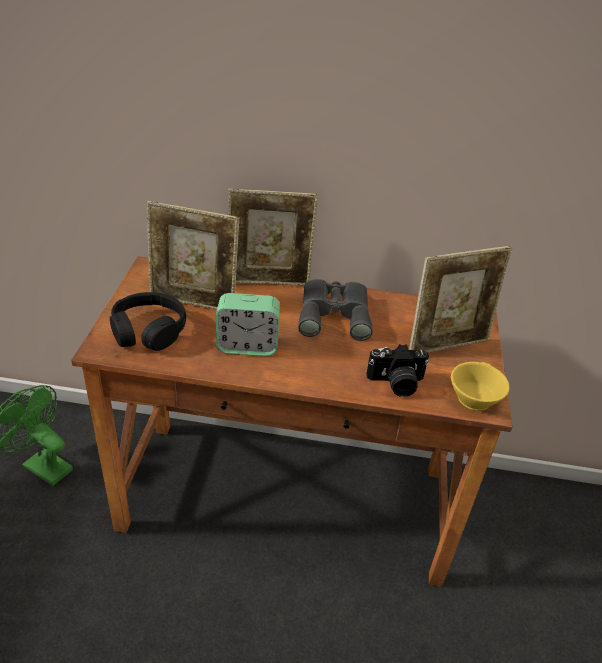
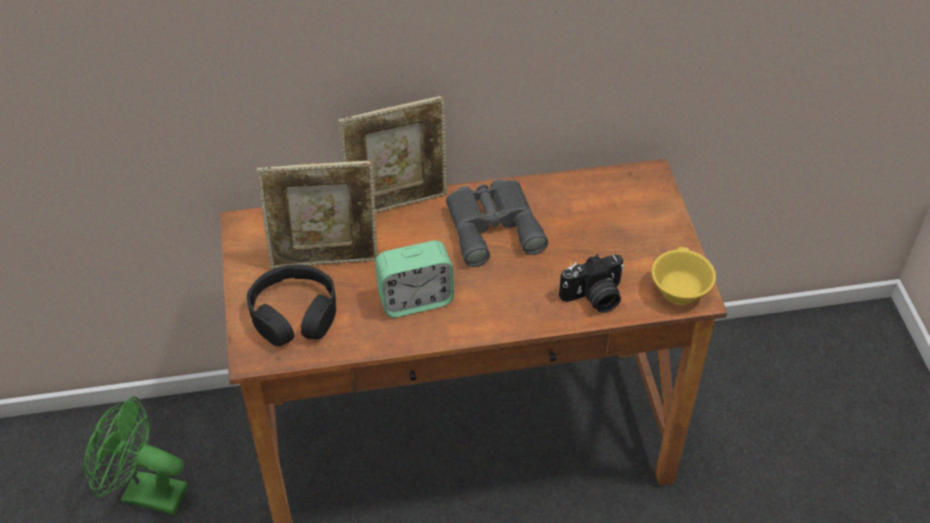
camera: 15 degrees left, 10 degrees up
(447, 345) = (631, 230): picture frame -> none

